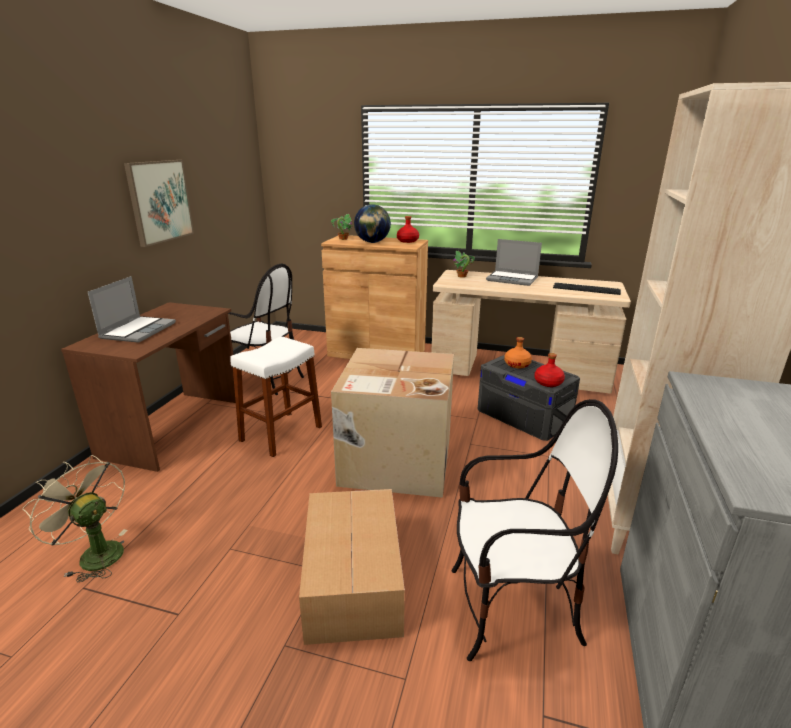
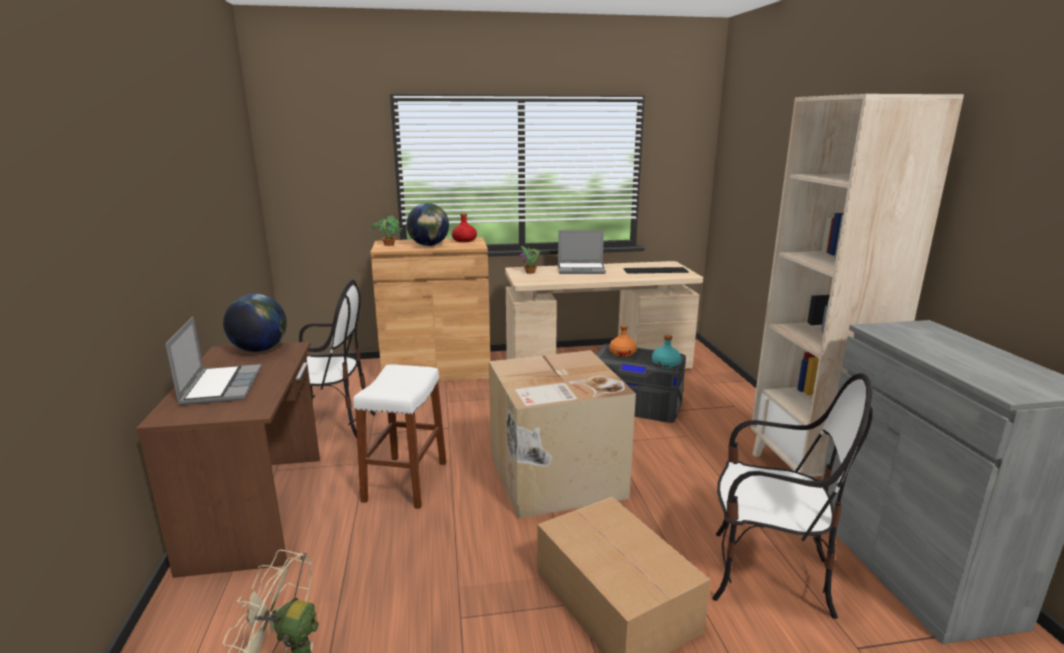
camera: 25 degrees left, 5 degrees down
(159, 201) = (190, 216): picture -> none
(192, 309) = (260, 350): none -> globe
(512, 610) = (768, 576): chair -> chair turned 45 degrees clockwise
(548, 383) = (665, 364): red bottle -> turquoise bottle

